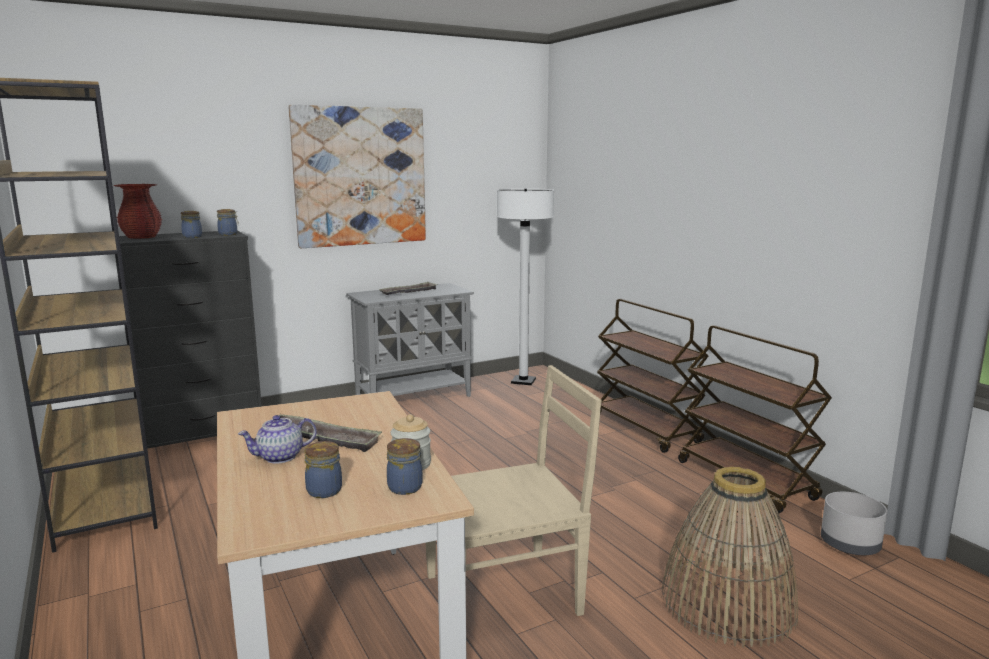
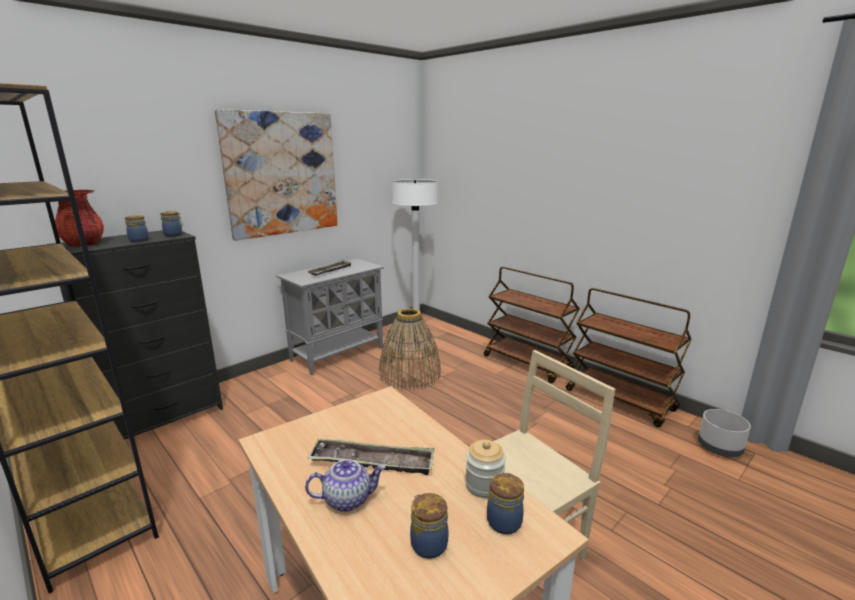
camera: 15 degrees left, 5 degrees up
(280, 457) = (348, 499): teapot -> teapot turned 150 degrees counterclockwise
(727, 603) = (677, 520): basket -> basket (410, 374)

